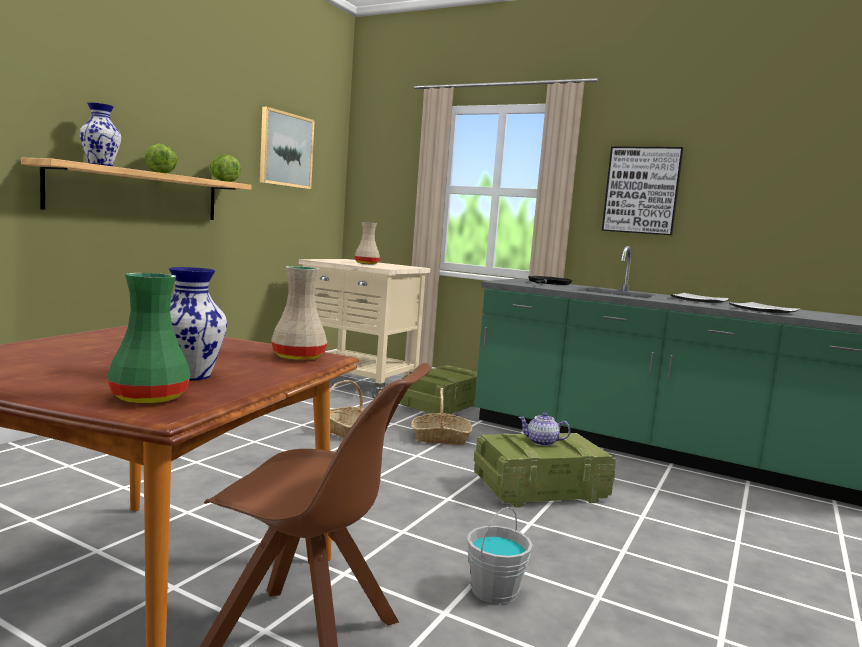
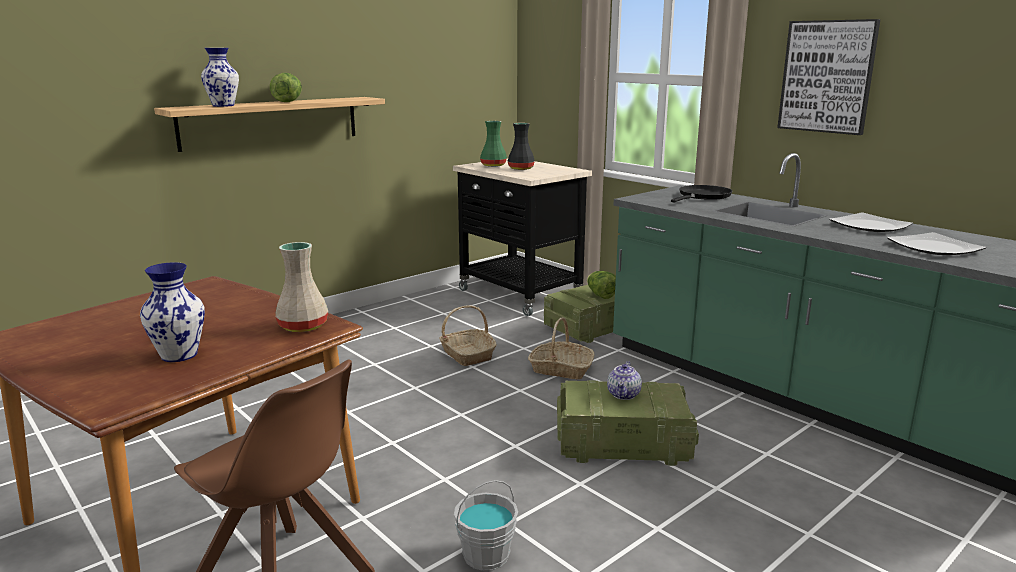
camera: 20 degrees right, 10 degrees up
(151, 398) = (119, 385): green vase -> green vase (494, 165)
(222, 181) = (357, 98): lettuce -> lettuce (600, 295)
(286, 150) = (435, 48): picture -> none
(358, 384) = (520, 295): beige cart -> black cart
(366, 263) = (521, 168): beige vase -> black vase
(541, 442) = (624, 395): teapot -> teapot turned 105 degrees counterclockwise

